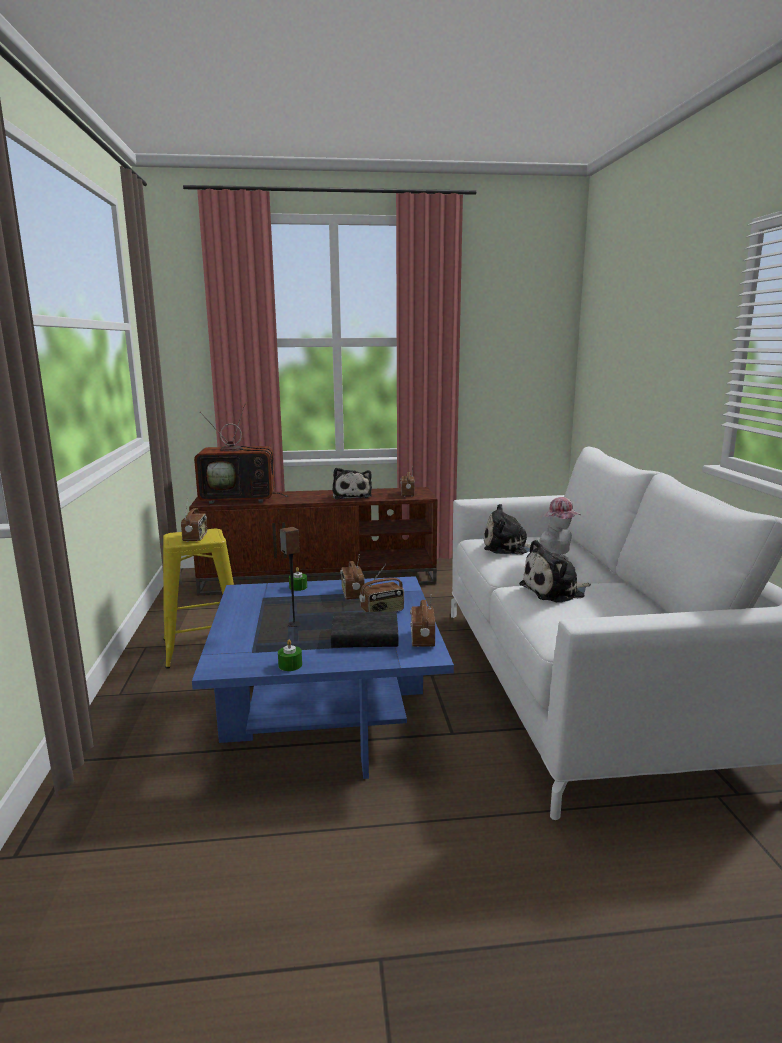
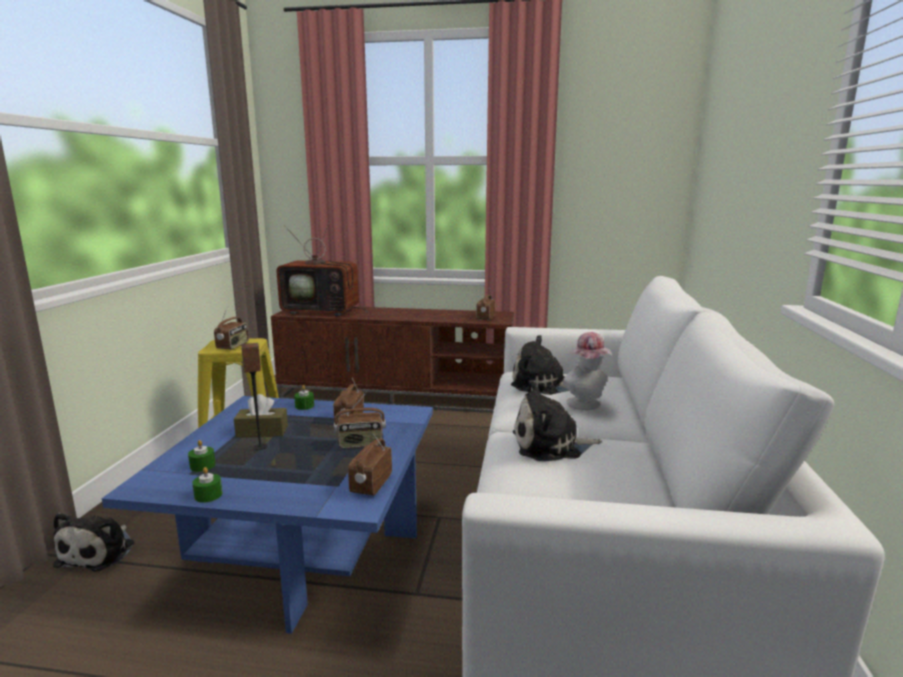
camera: 15 degrees right, 0 degrees up
(257, 644) = (202, 466): none -> green candle
(281, 612) = (262, 431): none -> brown tissue box
(352, 496) = (428, 315): plush toy -> plush toy (100, 552)
(365, 637) = (314, 472): black book -> none

